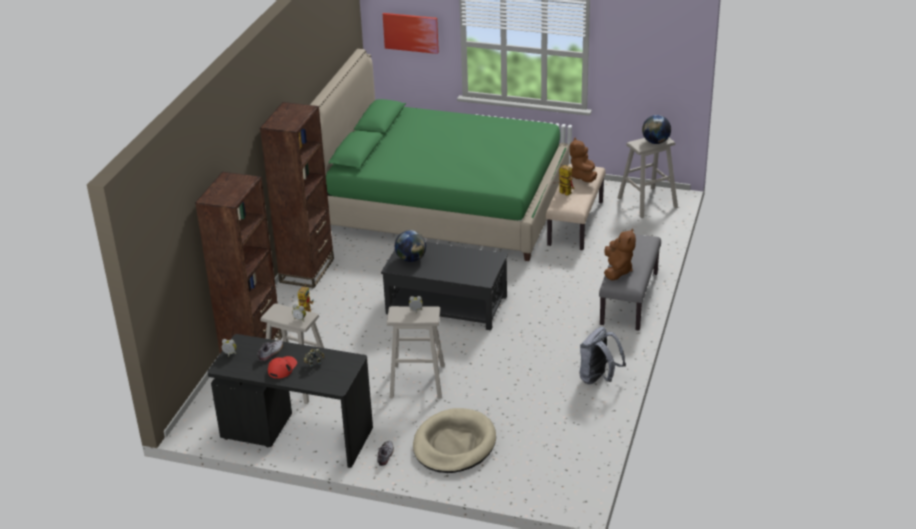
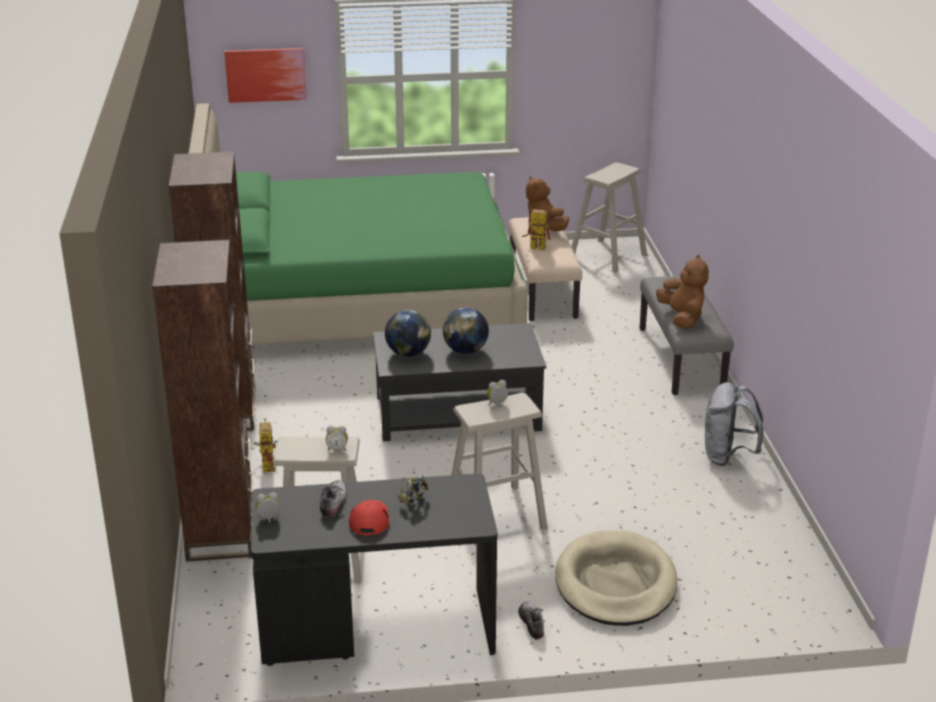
camera: 25 degrees left, 5 degrees down
(655, 142) = (618, 172): globe -> globe (465, 351)

